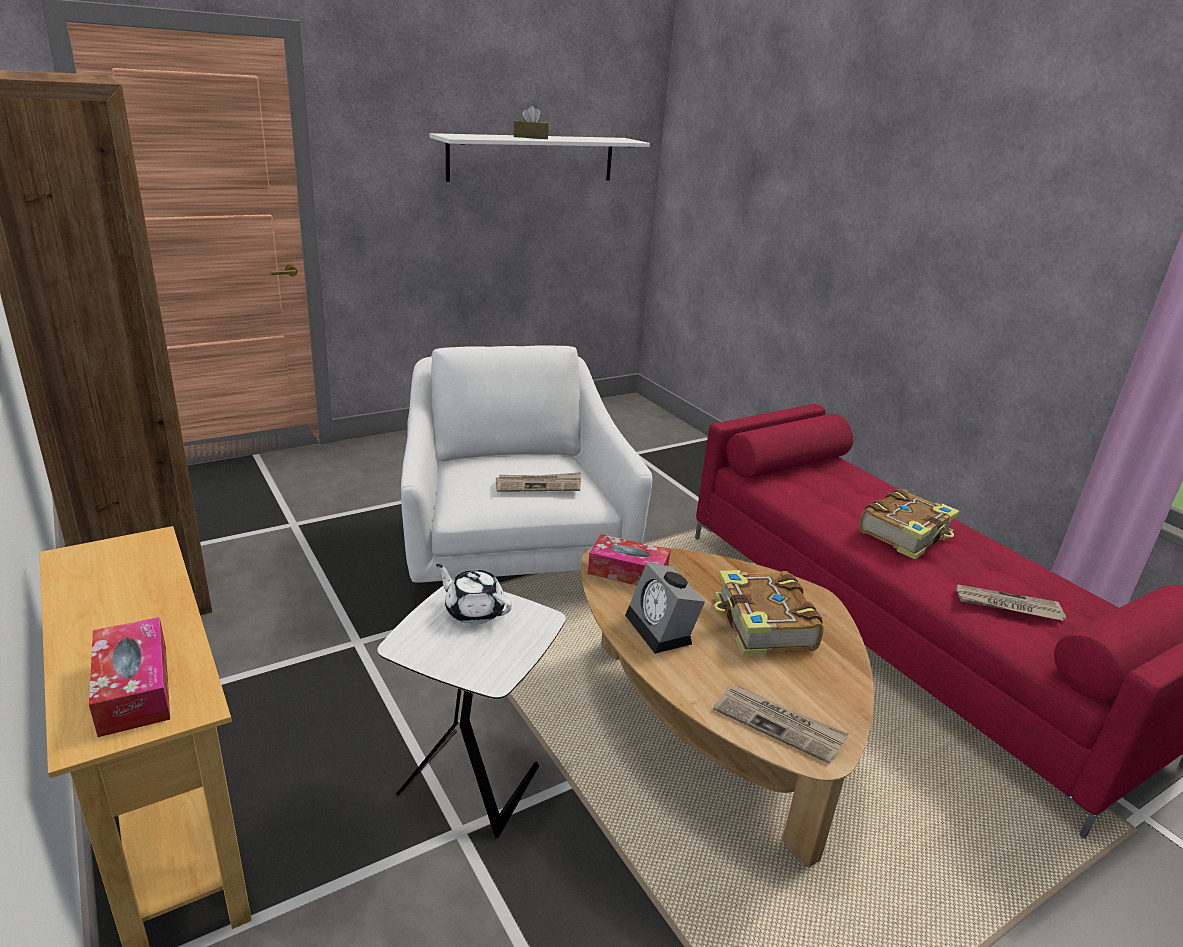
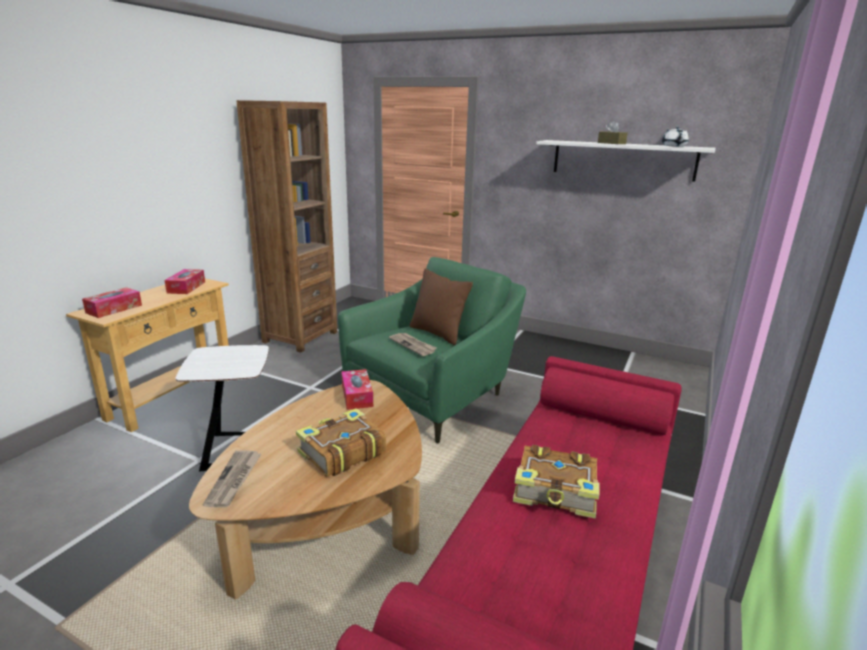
camera: 60 degrees right, 5 degrees down
(122, 574) = (186, 287): none -> tissue box
(473, 611) = (242, 356): white teapot -> white teapot (673, 146)
(511, 551) = (434, 395): white armchair -> green armchair
(515, 459) = (438, 333): none -> brown pillow
(662, 630) = (304, 420): alarm clock -> none
(1007, 606) = (496, 572): newspaper -> none

